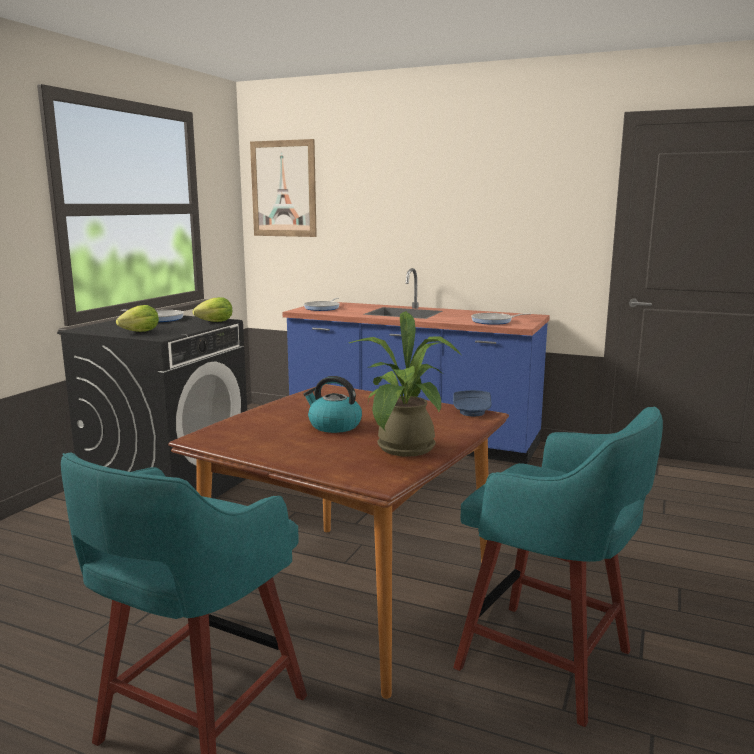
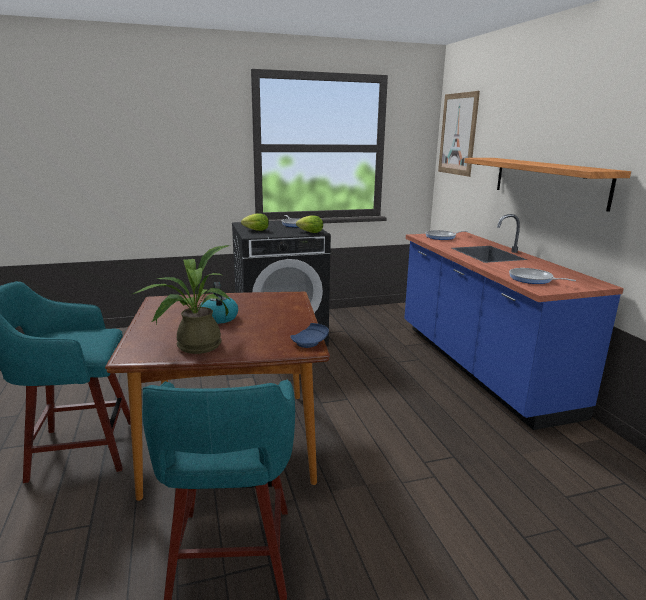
camera: 50 degrees right, 5 degrees up
(440, 231) = (548, 181): none -> shelf

